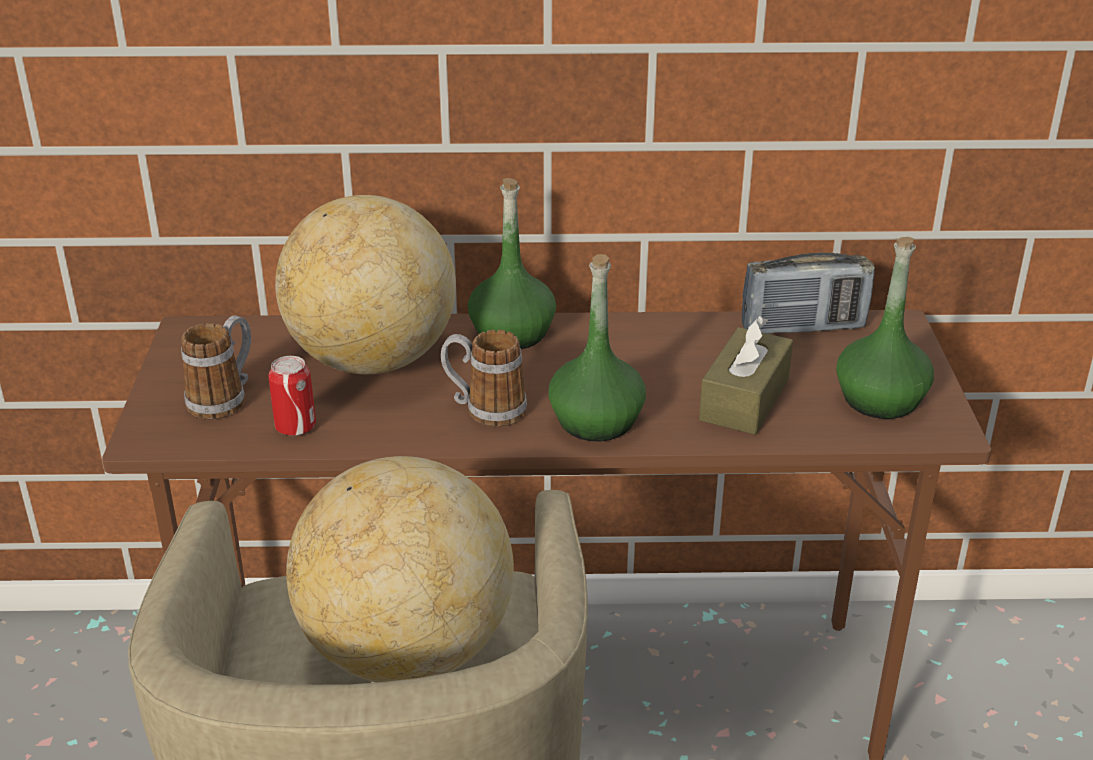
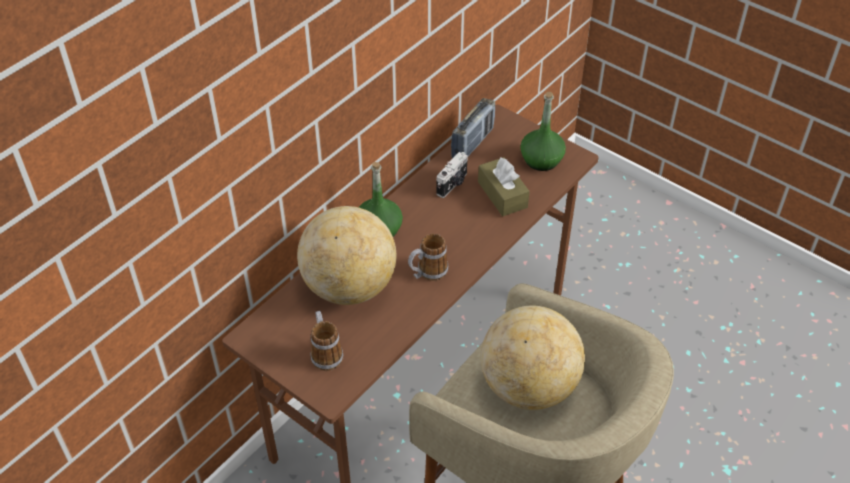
camera: 50 degrees left, 15 degrees up
(295, 427) = (375, 340): can -> none
(596, 422) = (472, 245): green bottle -> none
(694, 349) = (453, 184): none -> camera

